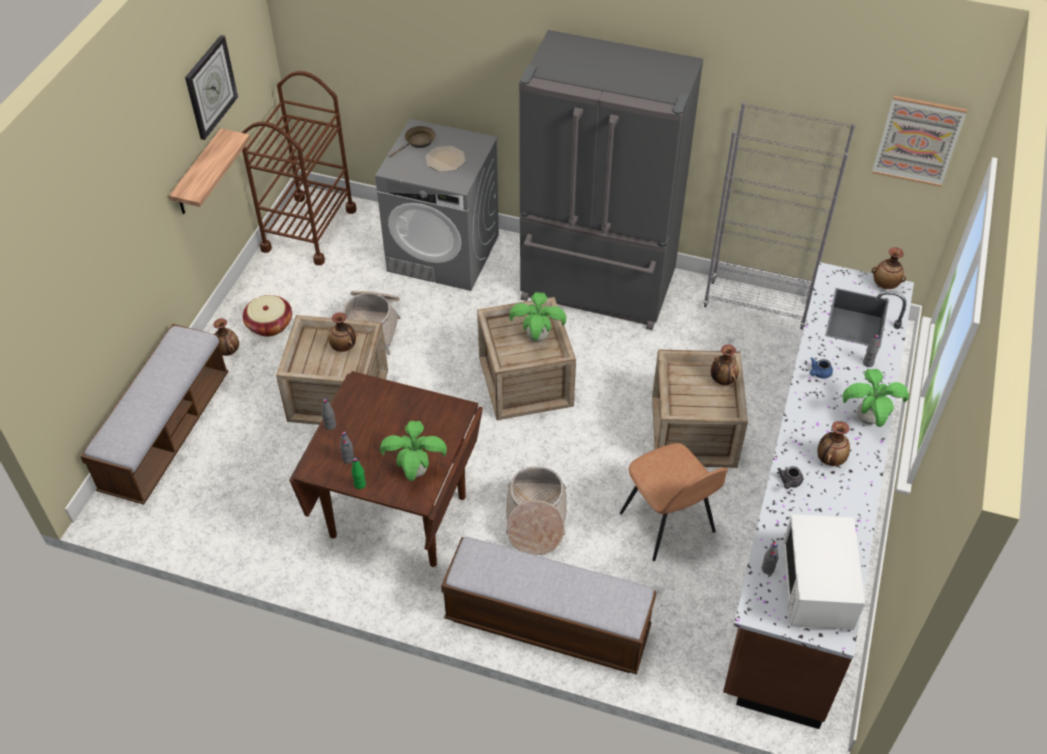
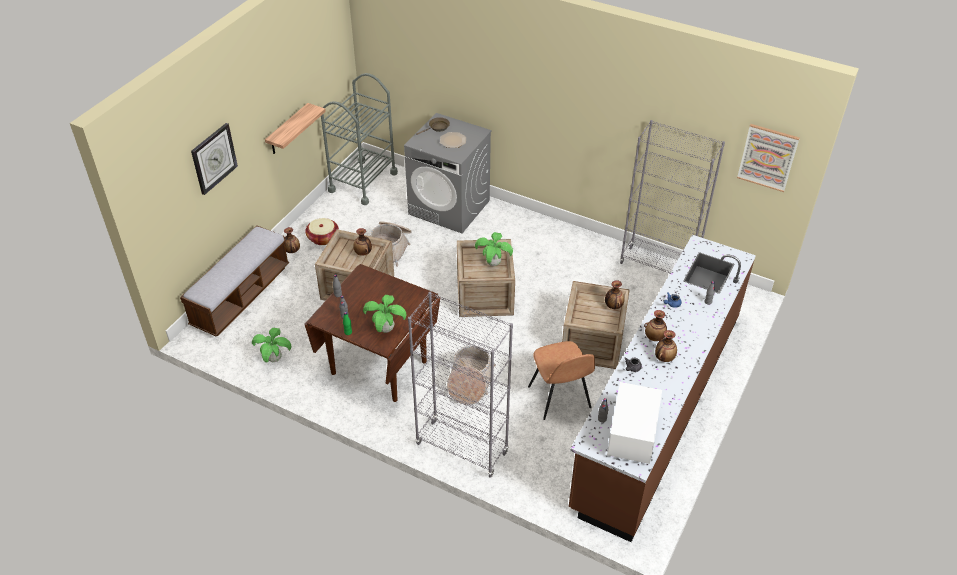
camera: 10 degrees right, 5 degrees down
(210, 87) = (303, 74): wall clock -> wall clock (213, 158)
(309, 229) = (363, 182): brown cart -> grey cart
(547, 624) = (461, 448): bench -> grey bookcase
(597, 288) = (548, 242): grey fridge -> none
(867, 419) = (697, 337): potted plant -> potted plant (274, 359)
(885, 285) = (734, 254): vase -> vase (654, 337)

